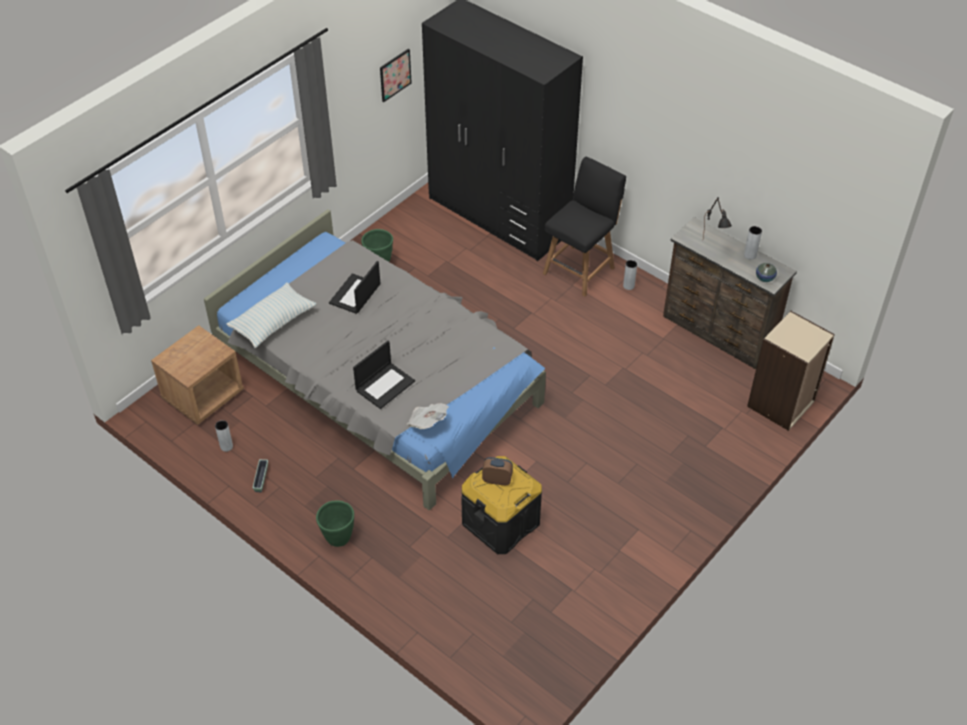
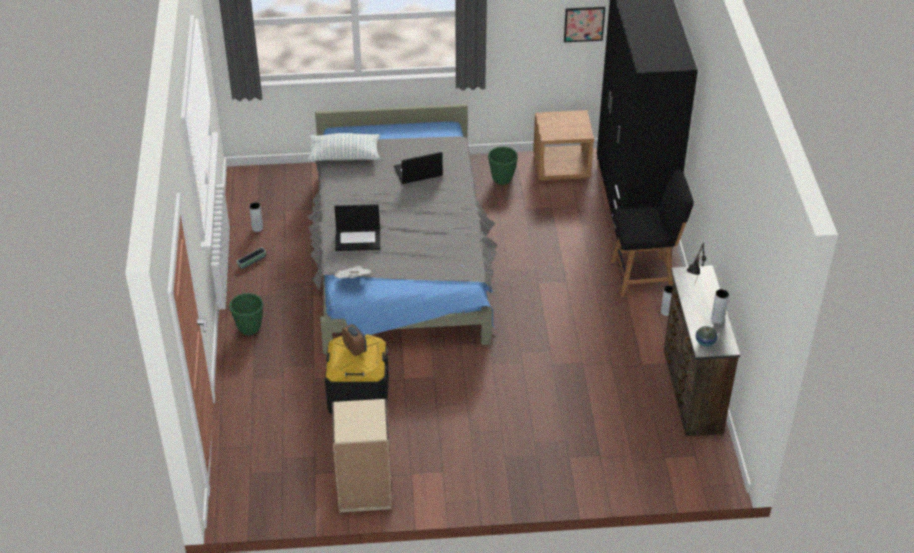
camera: 45 degrees right, 5 degrees down
(203, 395) = (283, 189): brown nightstand -> brown nightstand (561, 166)
(781, 404) = (671, 474): beige bookcase -> beige bookcase (364, 491)

